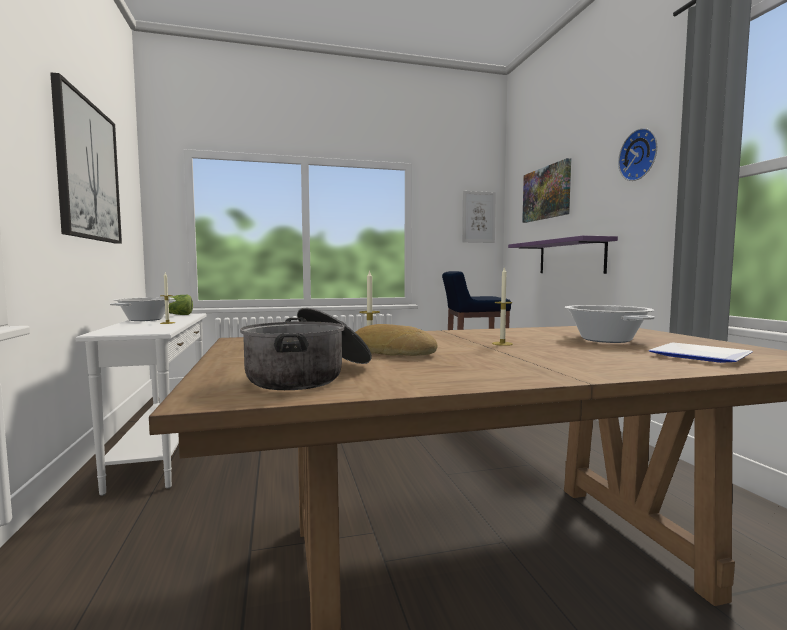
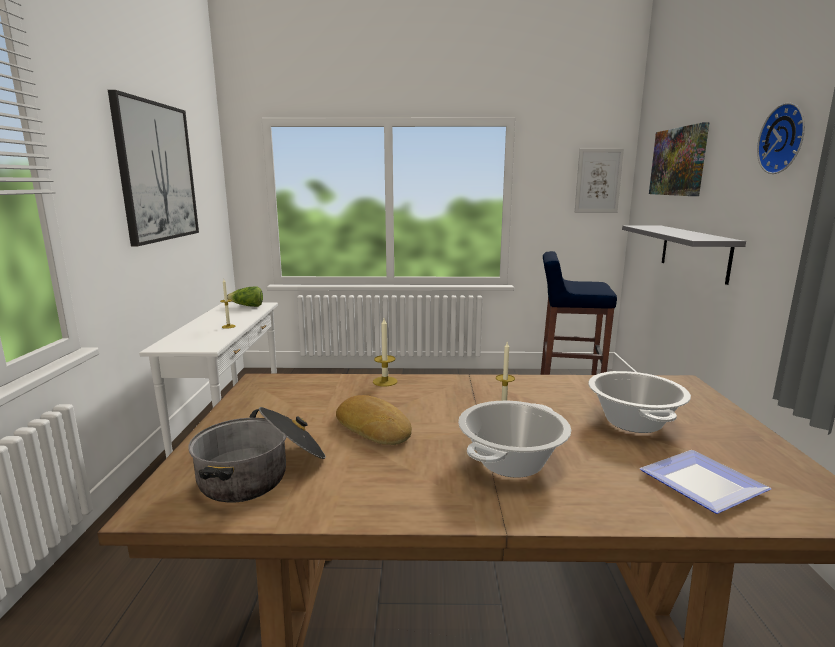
camera: 15 degrees right, 10 degrees up
(145, 319) = (214, 316): cooking pot -> cooking pot (511, 462)
(571, 257) = (694, 252): purple shelf -> grey shelf

